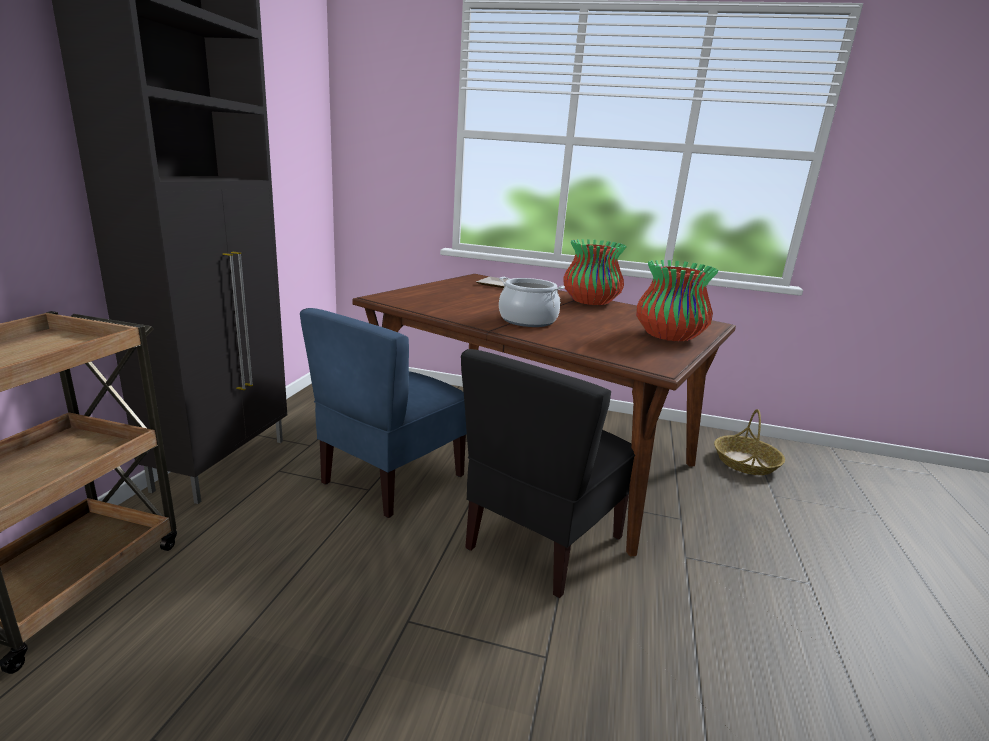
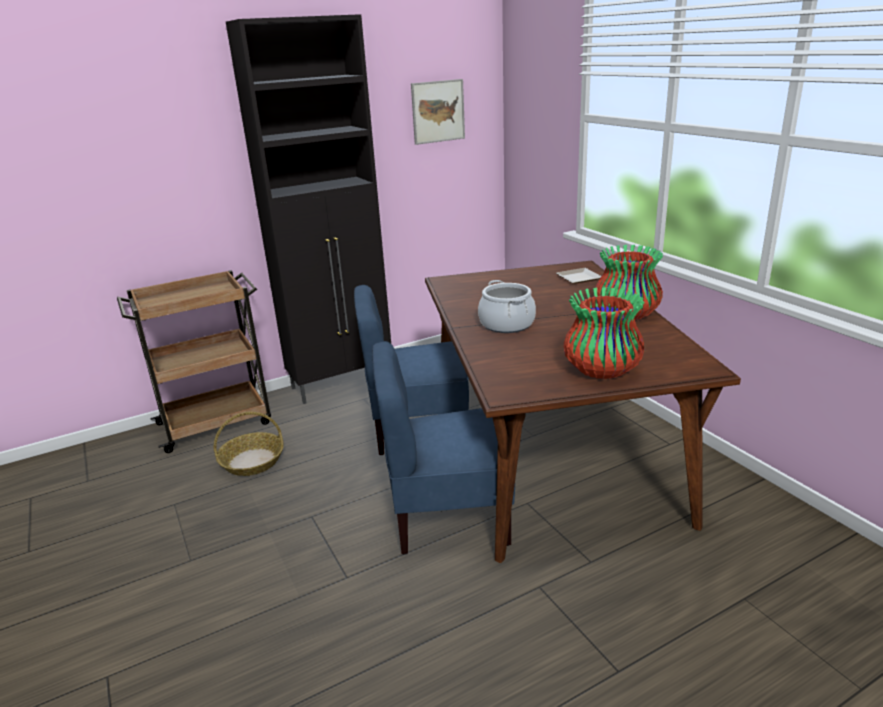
camera: 50 degrees right, 5 degrees up
(284, 112) = (438, 111): none -> picture
(542, 542) = (448, 517): black chair -> blue chair
(746, 462) = (778, 556): basket -> basket (252, 461)

